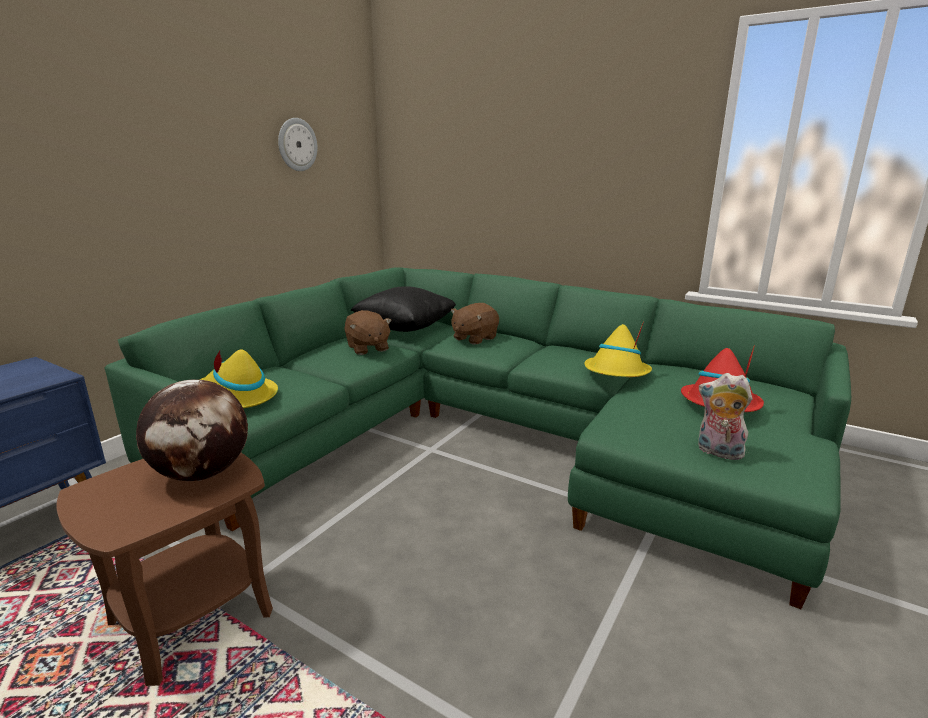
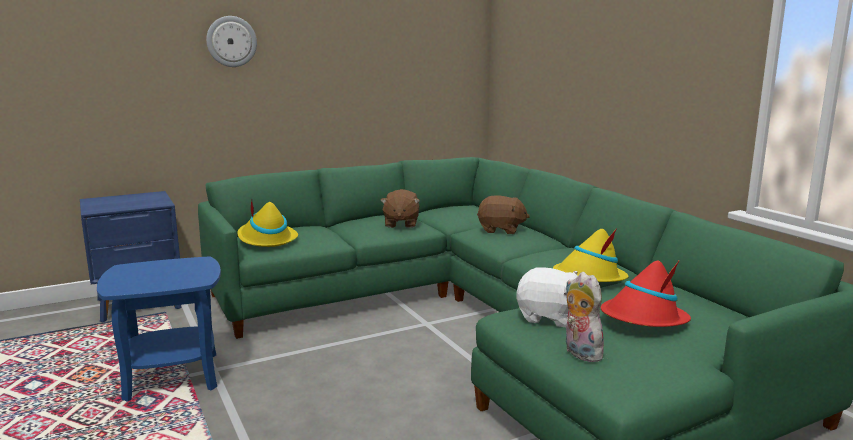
camera: 30 degrees right, 5 degrees down
(191, 616) = (172, 376): brown side table -> blue side table
(203, 474) = (186, 273): globe -> none
(297, 144) = (398, 42): wall clock -> wall clock (231, 41)
(405, 328) = (455, 213): black pillow -> none
(474, 338) = (501, 230): brown plush toy -> brown plush toy turned 150 degrees counterclockwise
(643, 421) = (550, 317): none -> white plush toy

